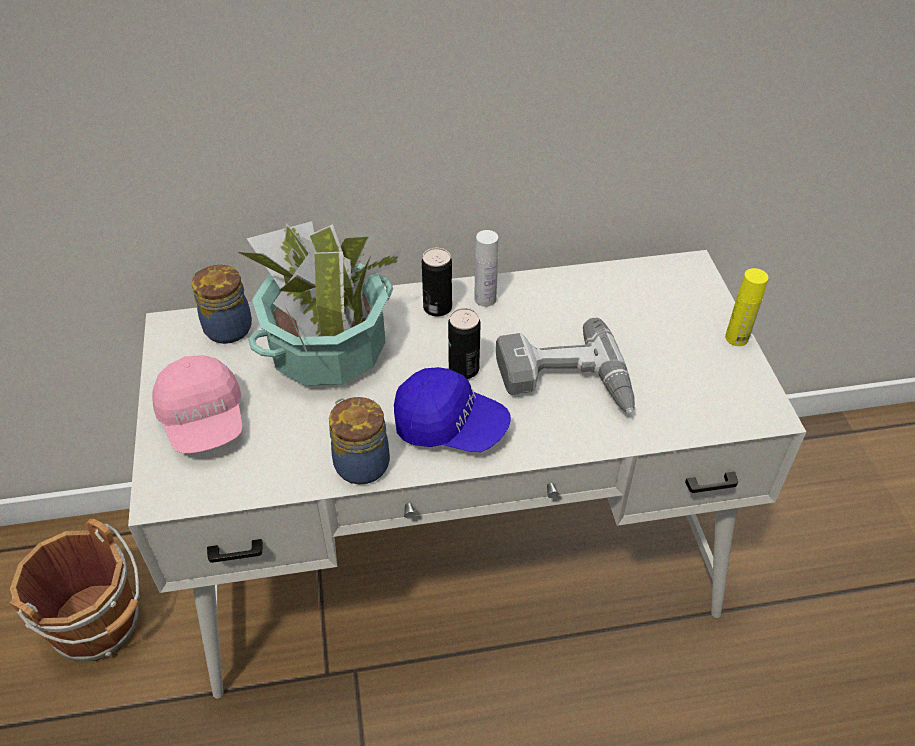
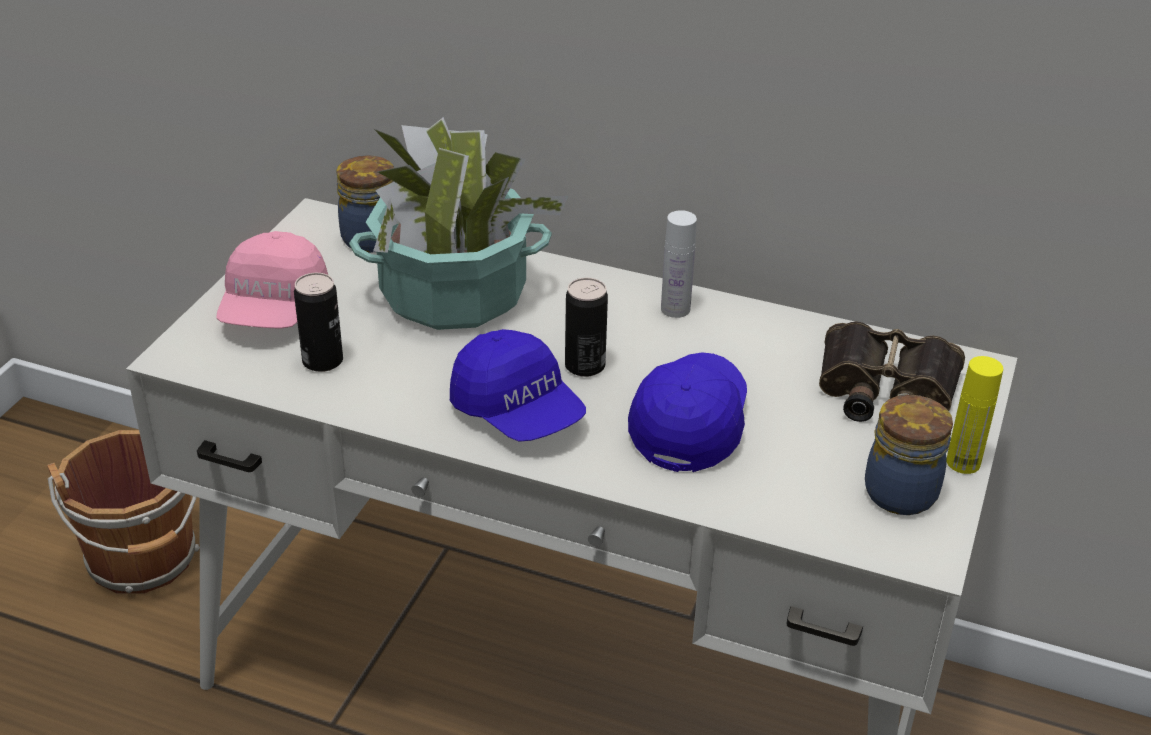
camera: 30 degrees right, 10 degrees down
(360, 463) = (391, 407): jar -> jar (899, 491)
(437, 307) = (611, 298): can -> can (322, 361)
(565, 384) = (689, 424): power drill -> blue cap
(655, 306) = (884, 391): none -> binoculars

